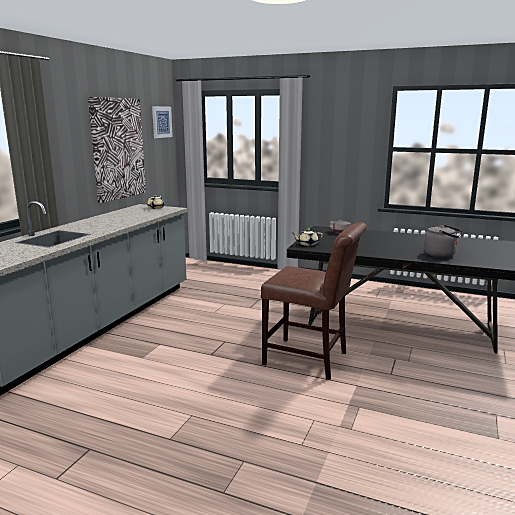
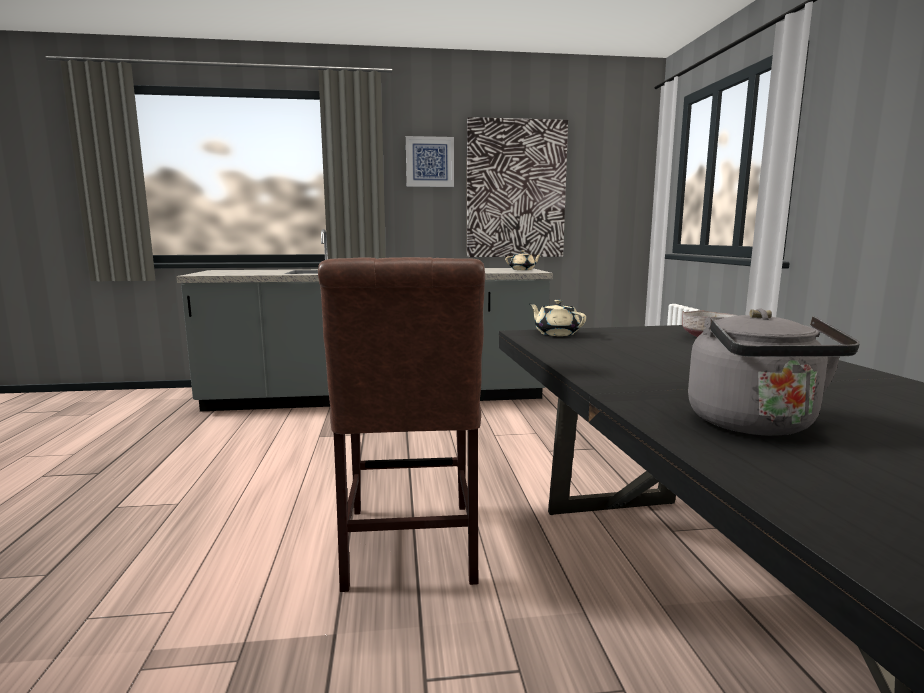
camera: 60 degrees right, 5 degrees down
(161, 122) = (621, 156): picture -> picture (429, 162)

